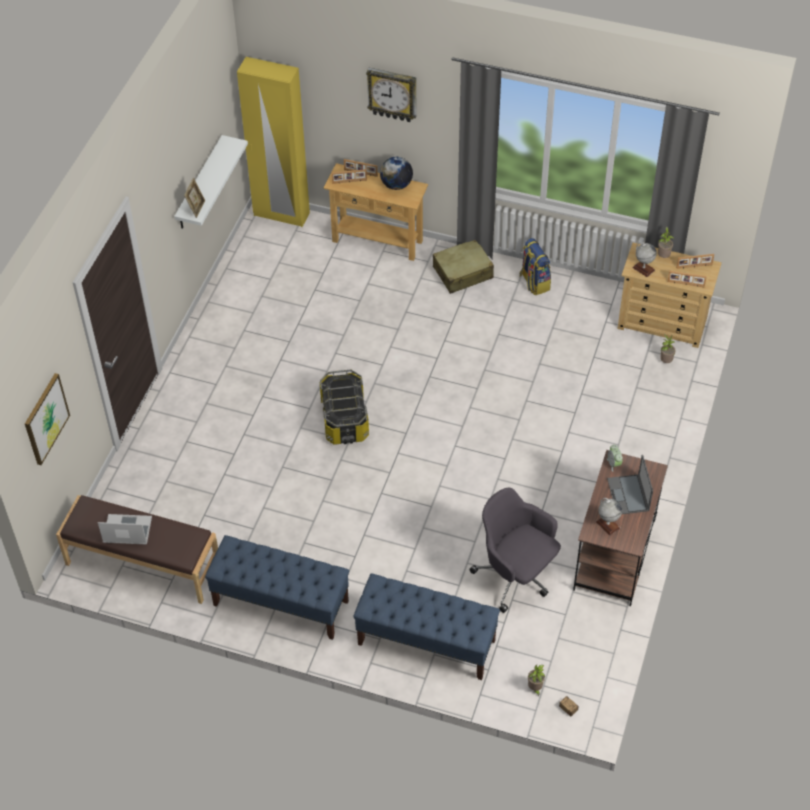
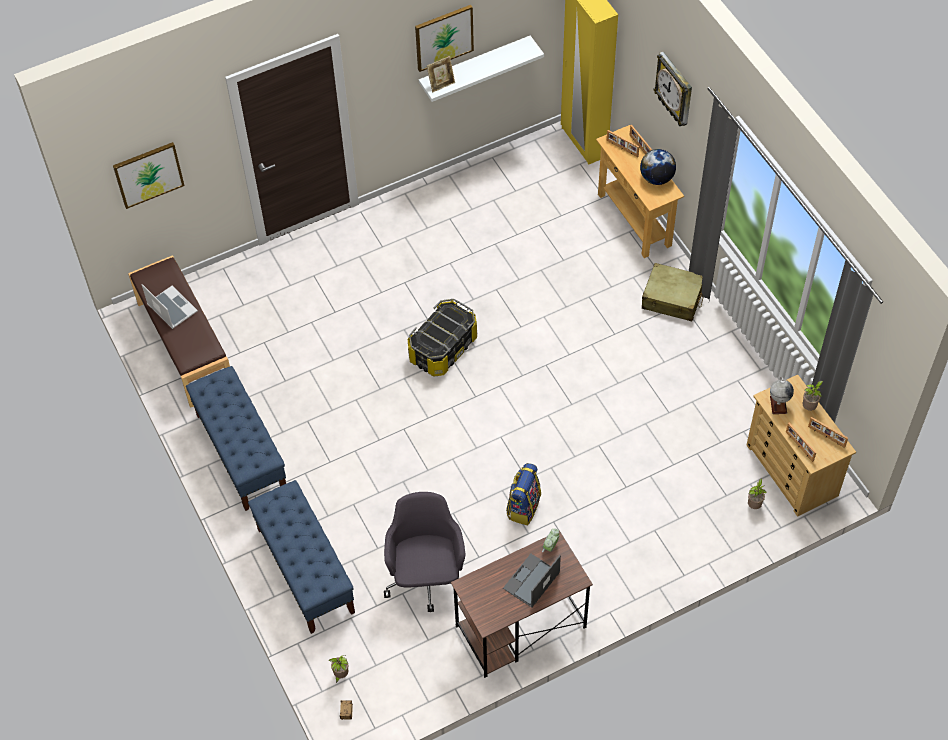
camera: 45 degrees right, 5 degrees up
(180, 164) = (444, 37): none -> picture
(534, 282) = (722, 351): backpack -> backpack (523, 506)
(607, 524) = (486, 590): globe -> none

